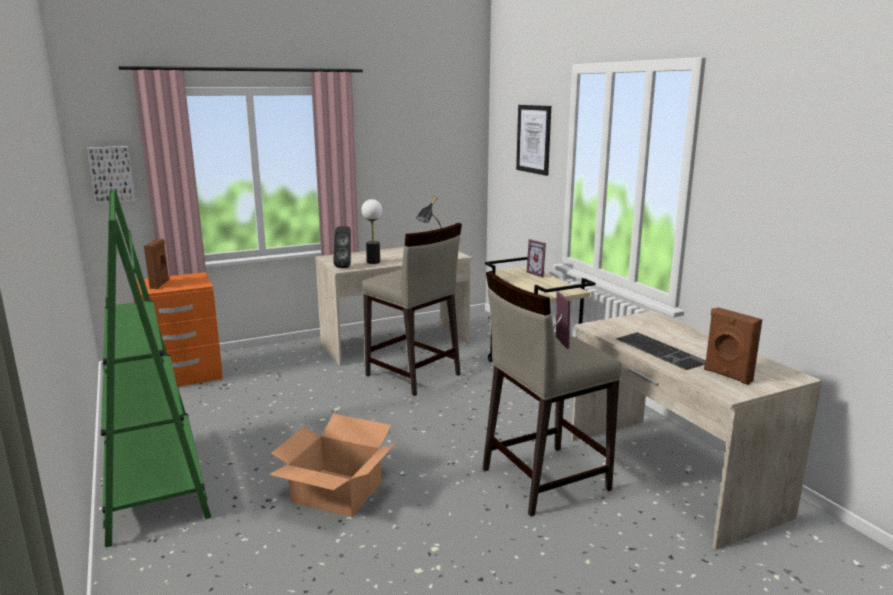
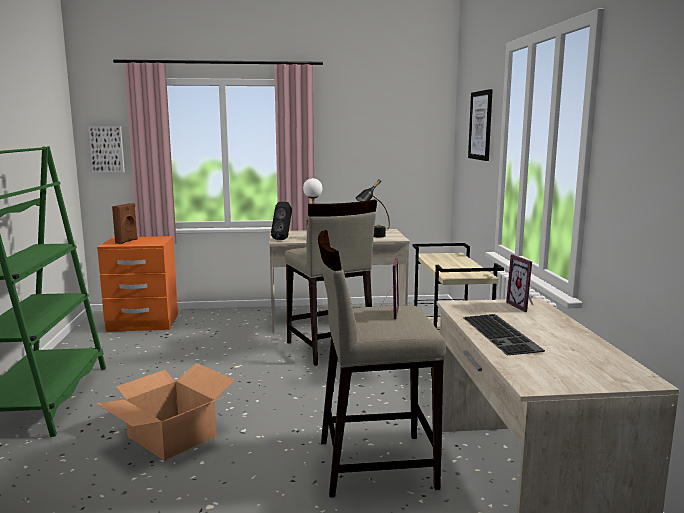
camera: 20 degrees right, 5 degrees down
(539, 273) = (464, 259): picture frame -> picture frame (523, 306)
(727, 376) = (551, 367): brown speaker -> none

